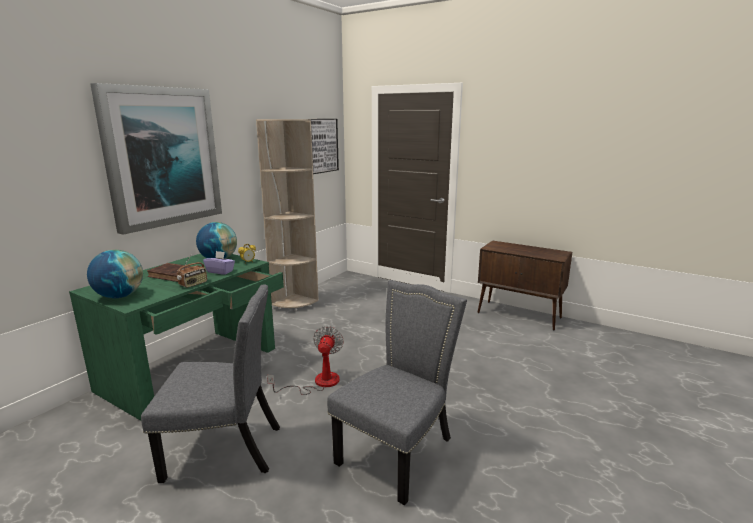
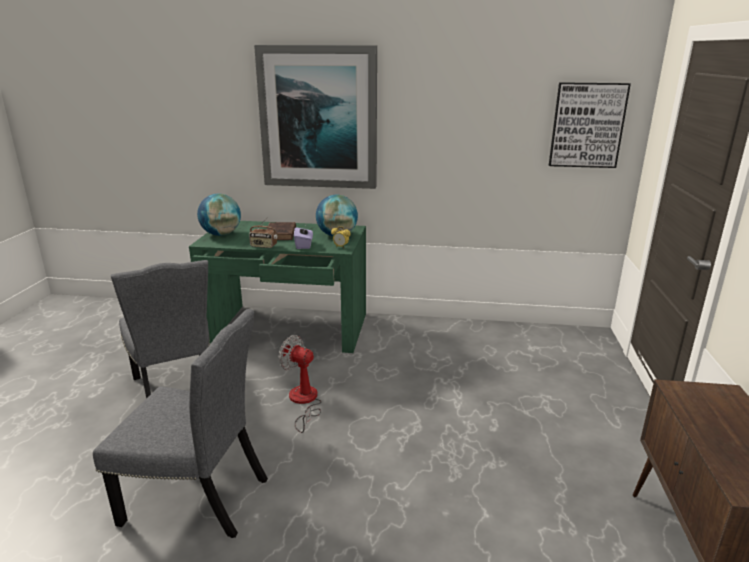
camera: 65 degrees right, 5 degrees up
(294, 306) = (457, 330): beige bookcase -> none
(318, 383) = (303, 402): fan -> fan turned 135 degrees counterclockwise

